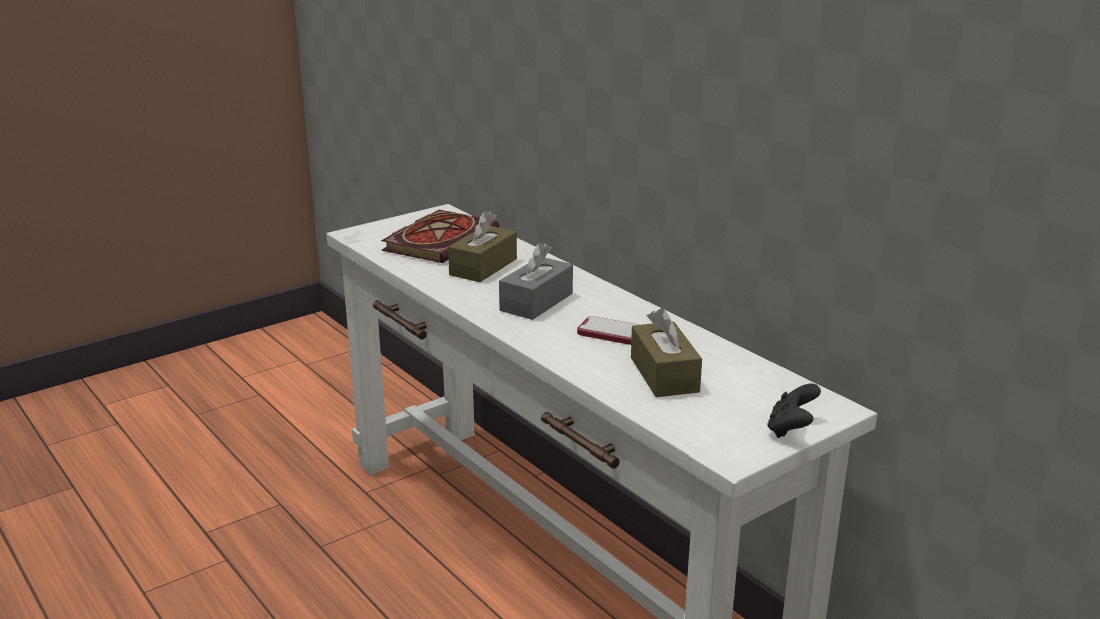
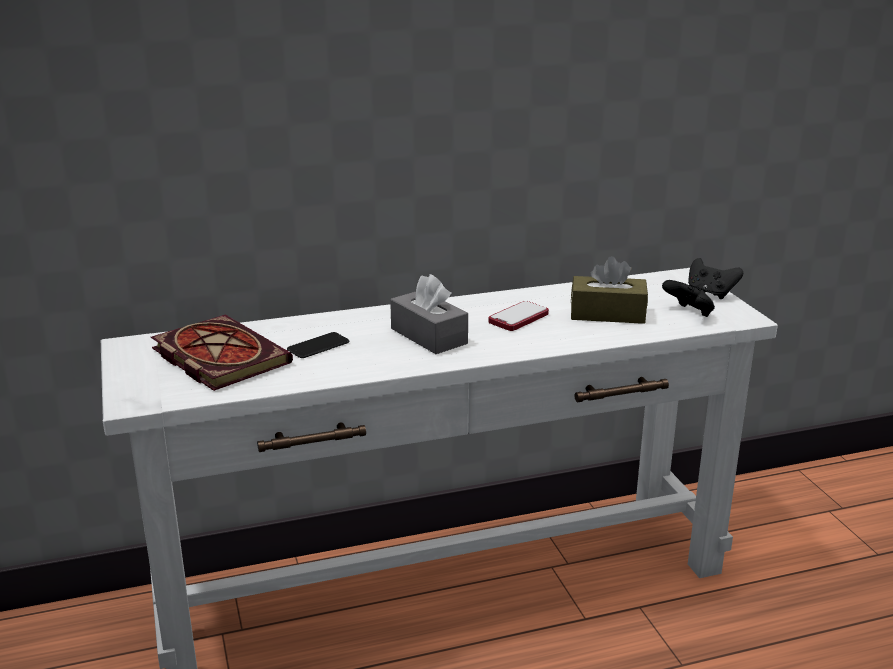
camera: 70 degrees left, 0 degrees up
(483, 267) = (318, 346): brown tissue box -> phone
(710, 421) = (689, 313): none -> black game controller

